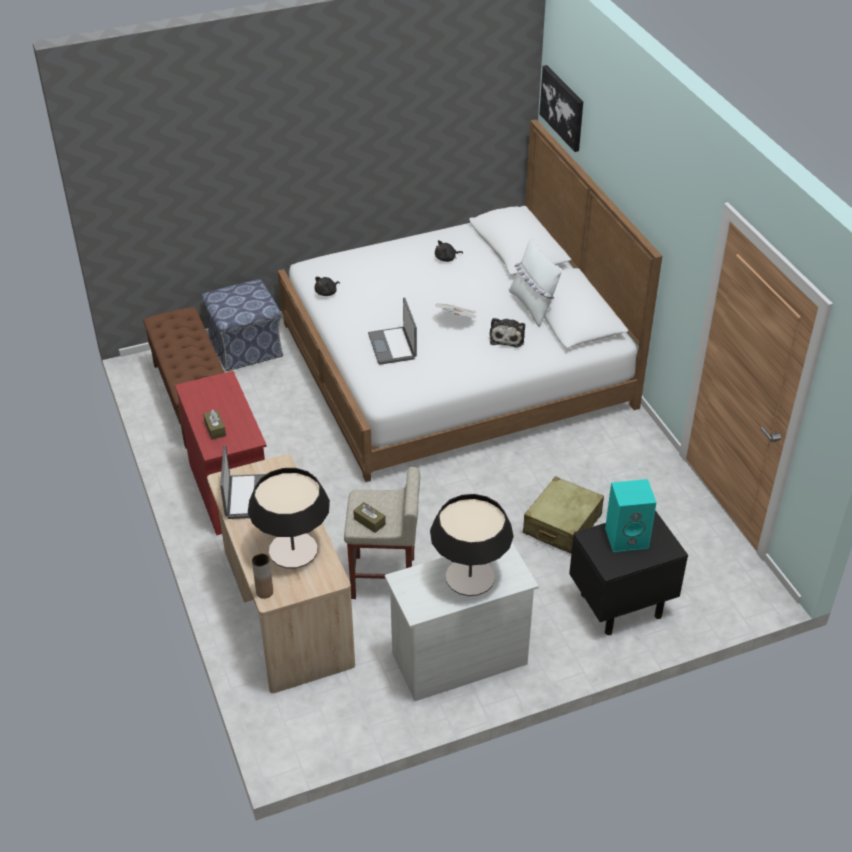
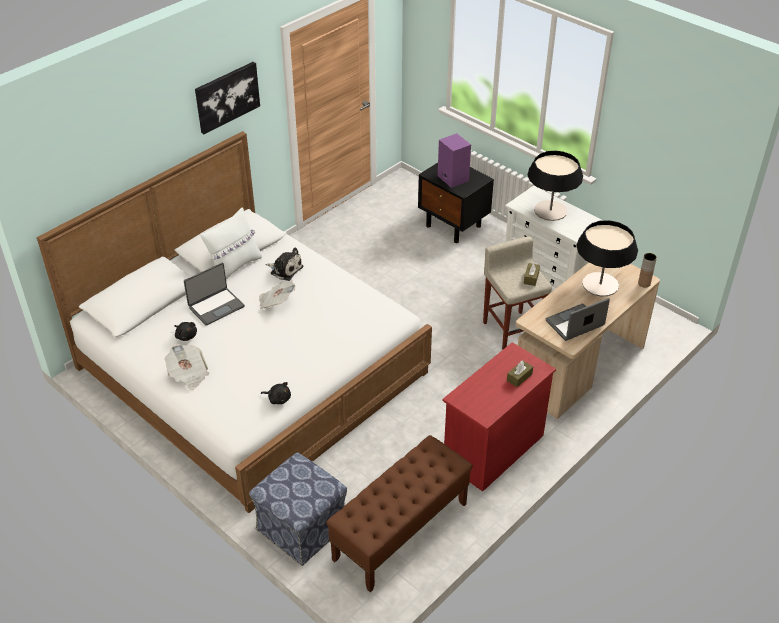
camera: 115 degrees left, 0 degrees up
(393, 346) = (335, 327): laptop -> laptop (216, 306)
(394, 251) = (188, 374): none -> newspaper
(507, 337) = (285, 269): plush toy -> plush toy turned 45 degrees clockwise
(562, 107) = (68, 183): picture -> picture (227, 97)
(562, 524) = (402, 265): beige suitcase -> none
(627, 537) = (452, 178): turquoise speaker -> purple speaker

